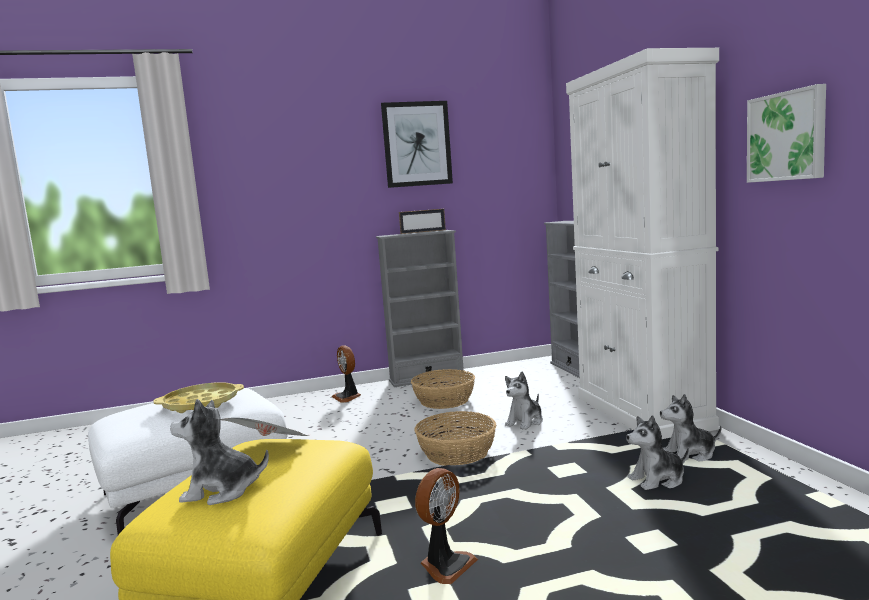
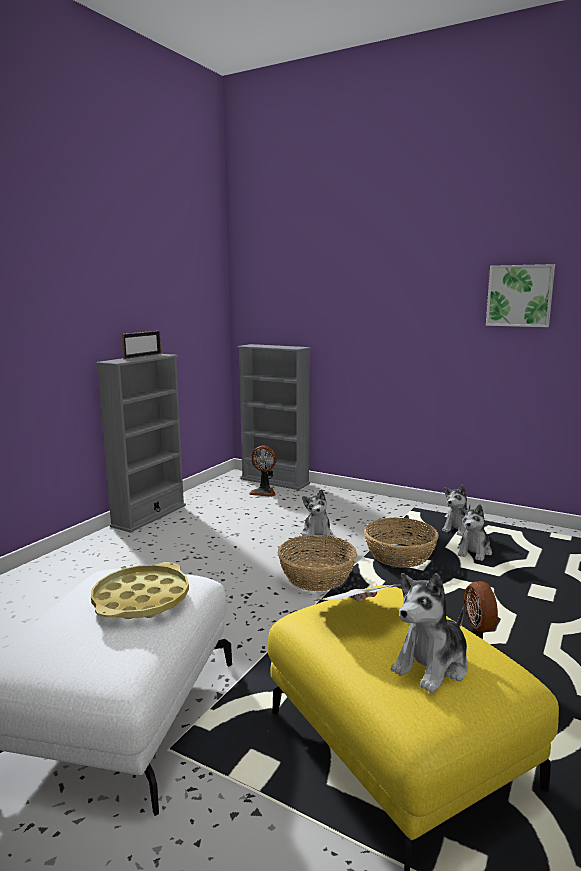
camera: 45 degrees left, 5 degrees up
(347, 397) = (96, 555): fan -> fan (264, 492)
(417, 144) = (129, 256): picture -> none
(445, 400) = (212, 533): basket -> basket (399, 555)
(642, 412) = (380, 506): white cabinet -> none

